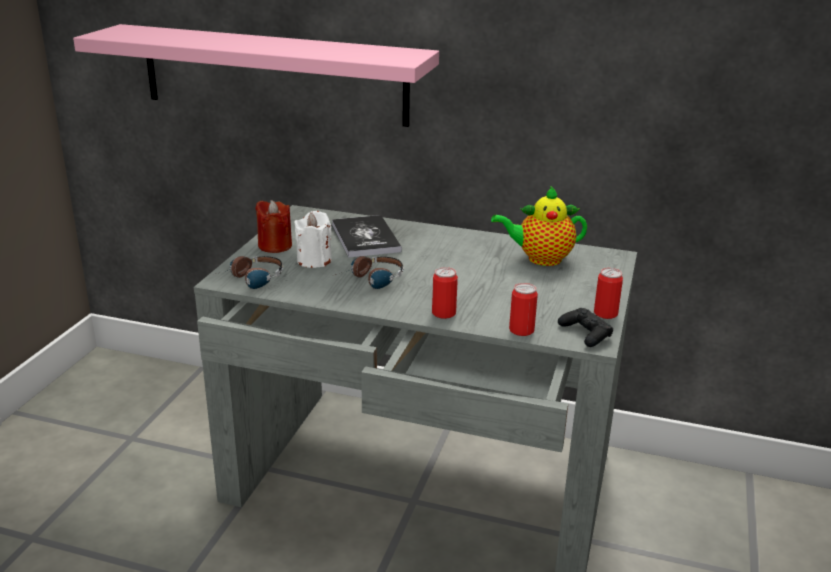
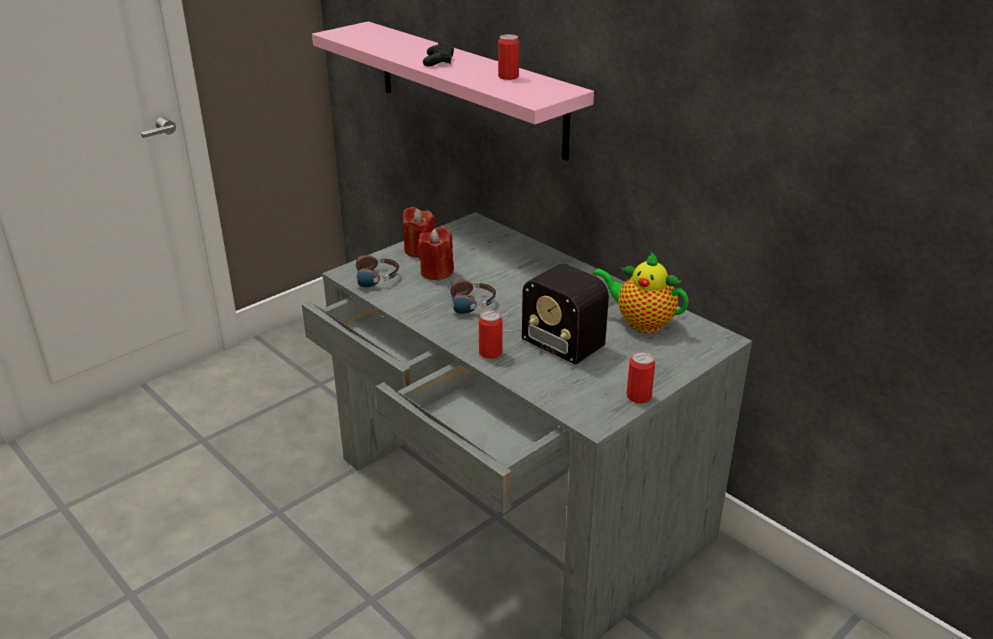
camera: 30 degrees right, 5 degrees up
(314, 260) = (436, 272): white candle -> red candle
(365, 238) = (502, 260): book -> none
(471, 283) = (546, 330): none -> radio
(521, 330) = (540, 389): can -> can (508, 77)
(585, 333) = (595, 410): black game controller -> black game controller (439, 61)

